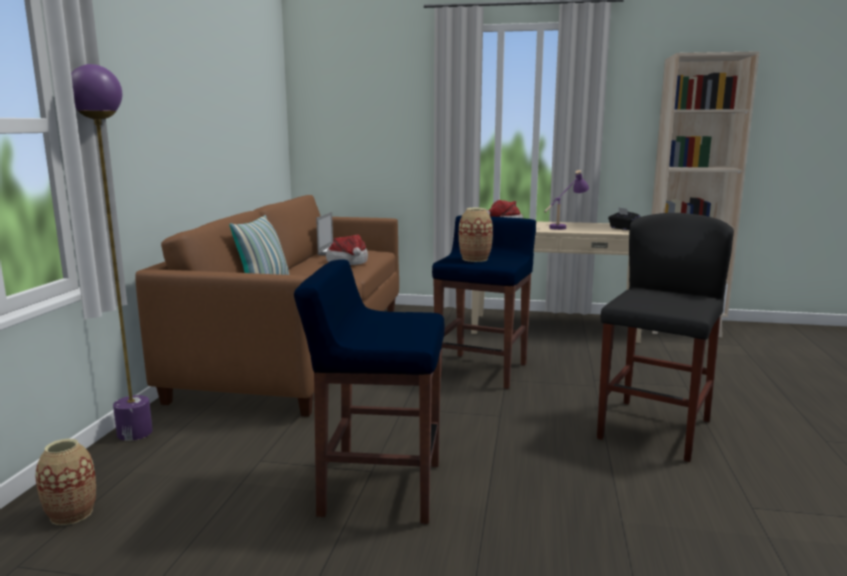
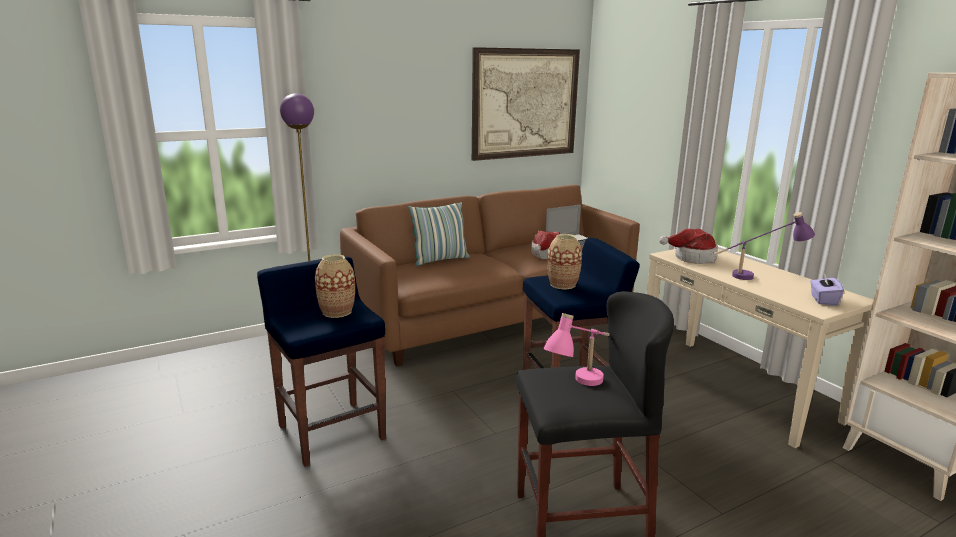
camera: 50 degrees right, 5 degrees up
(71, 514) = (224, 361): vase -> vase (337, 312)
(254, 106) = (525, 103): none -> picture
(623, 228) = (823, 300): black tissue box -> purple tissue box
(665, 298) = (580, 387): none -> pink table lamp

